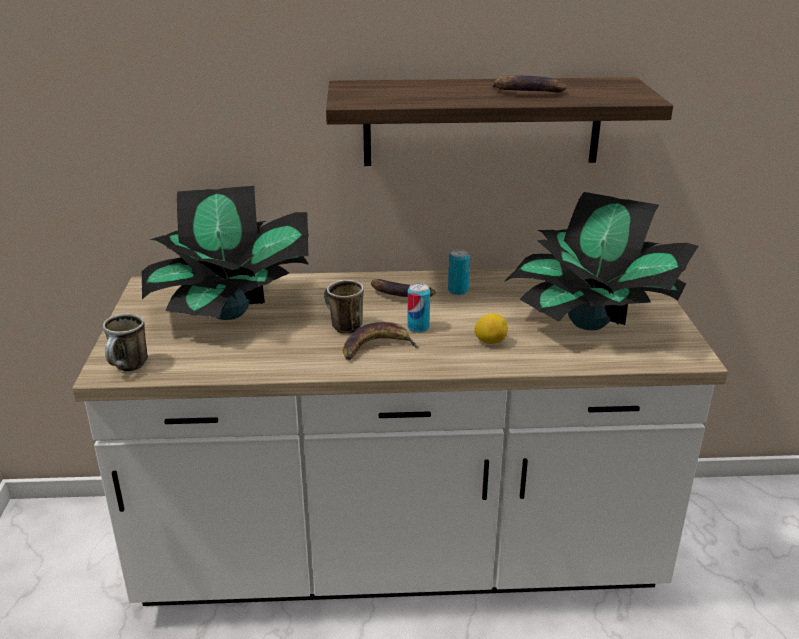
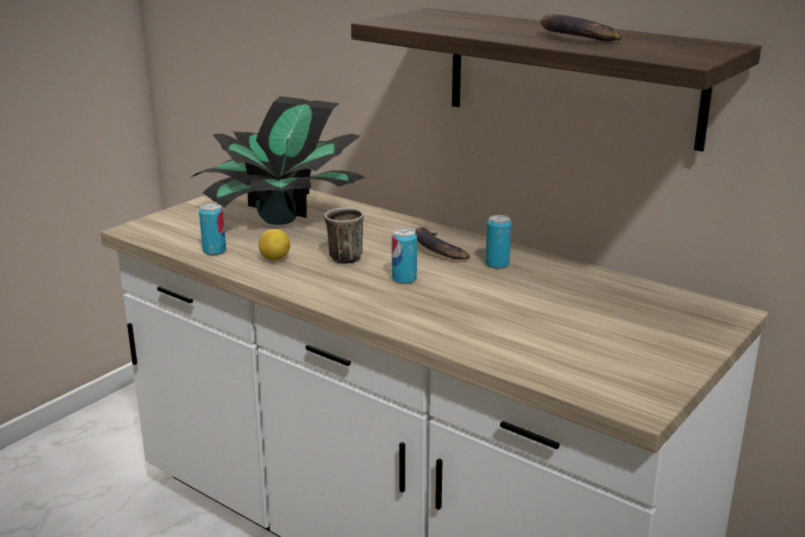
camera: 40 degrees right, 5 degrees down
(129, 368) = (151, 232): mug -> none
(226, 363) = (214, 251): none -> can
(376, 347) = (341, 280): banana -> none
(490, 342) = (447, 312): lemon -> lemon (275, 259)
(590, 323) = (581, 334): potted plant -> none

